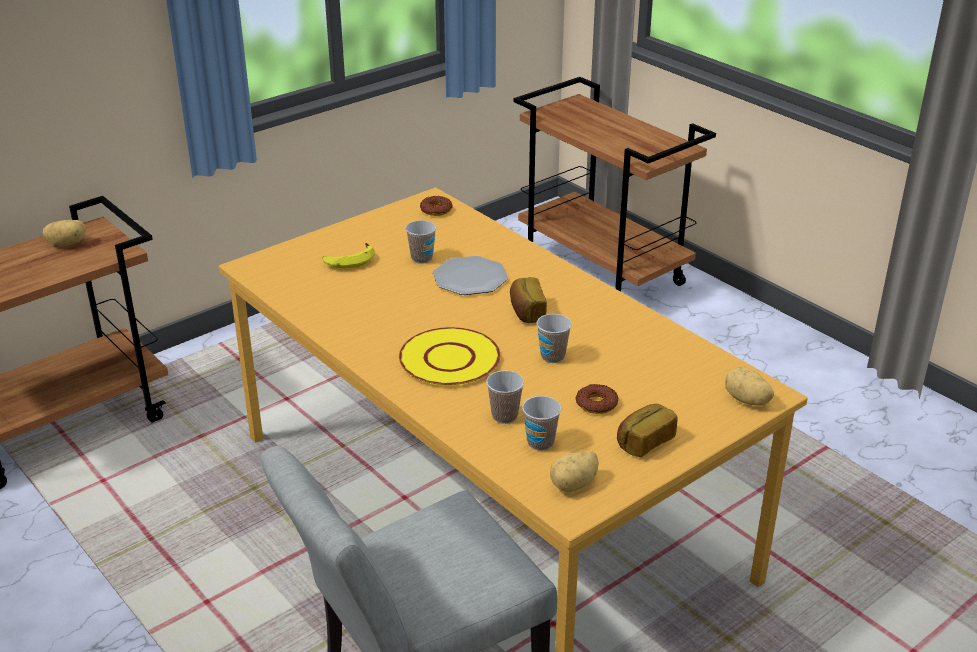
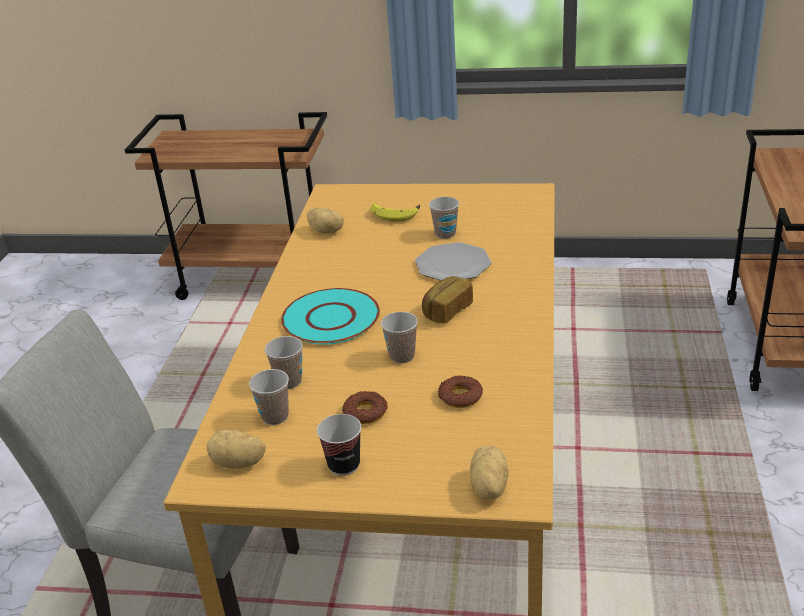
camera: 50 degrees right, 0 degrees up
(67, 243) = (276, 138): potato -> potato (327, 231)
(436, 210) = (521, 201): donut -> donut (460, 396)
(449, 359) = (330, 318): yellow plate -> turquoise plate
(644, 441) = (344, 465): bread -> cup

